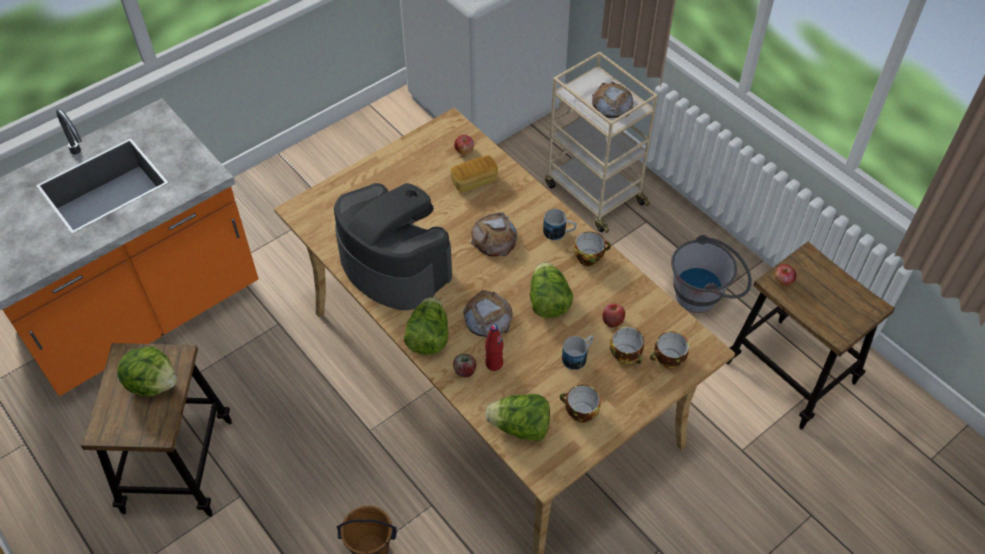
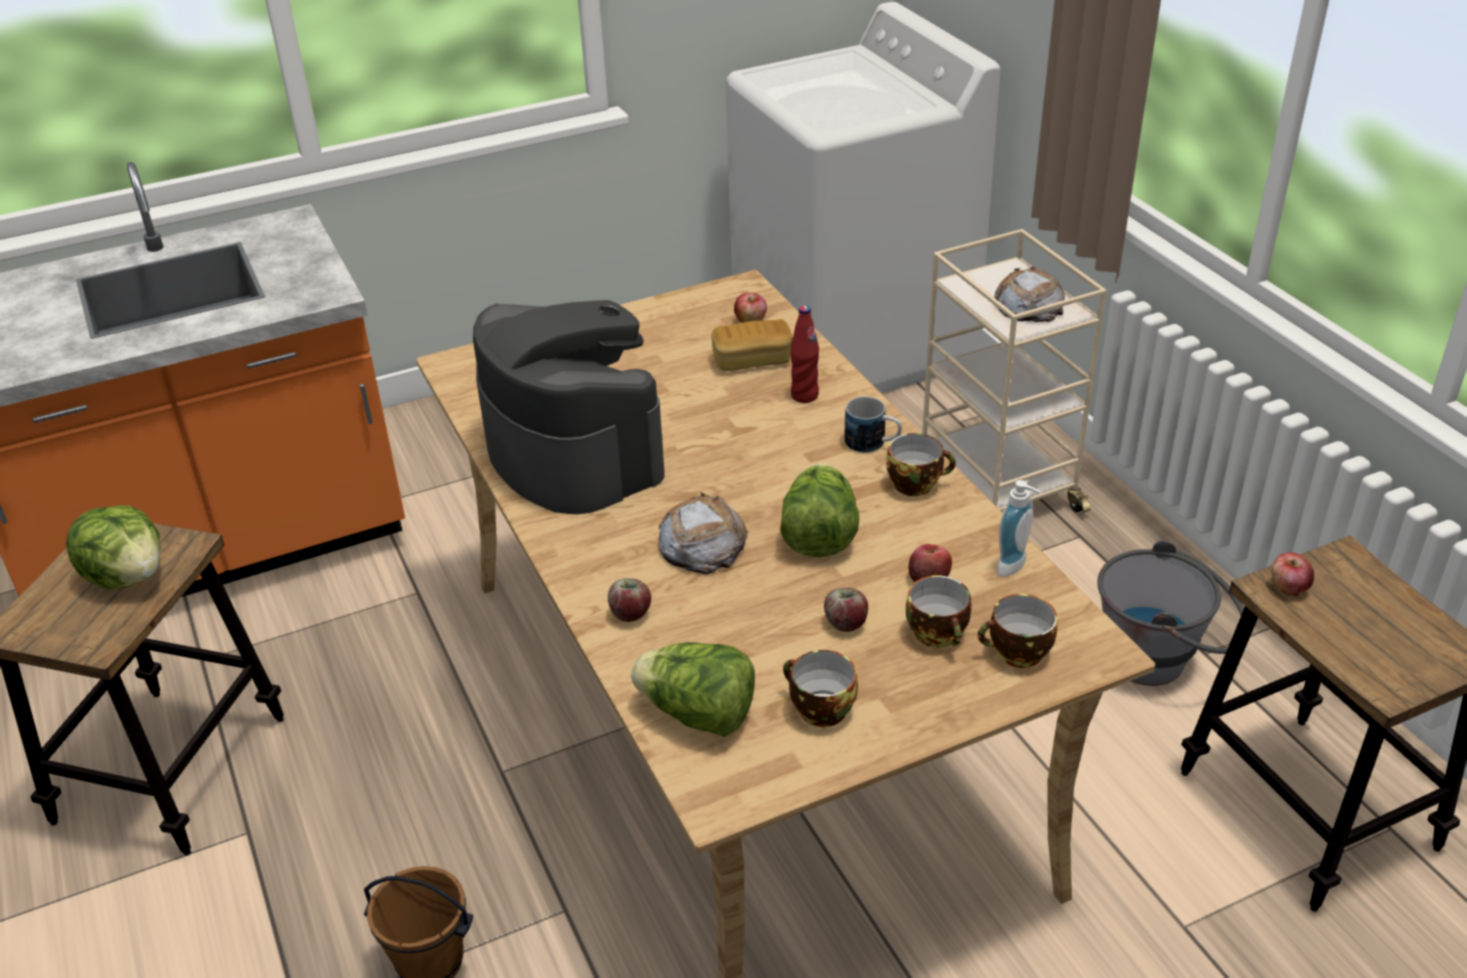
camera: 15 degrees right, 15 degrees down
(428, 337) = (587, 556): lettuce -> none
(494, 238) = (757, 437): bread -> none
(494, 363) = (687, 611): red bottle -> red bottle (804, 395)
(578, 356) = (846, 623): mug -> apple
(654, 305) = (1015, 567): none -> soap dispenser

